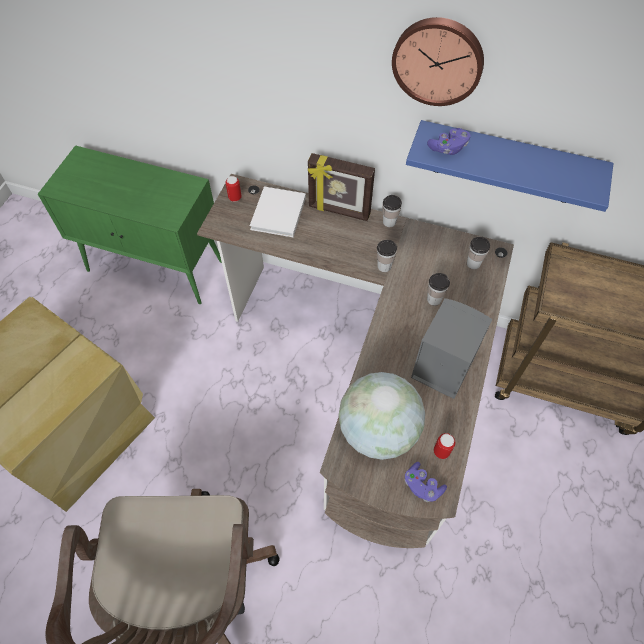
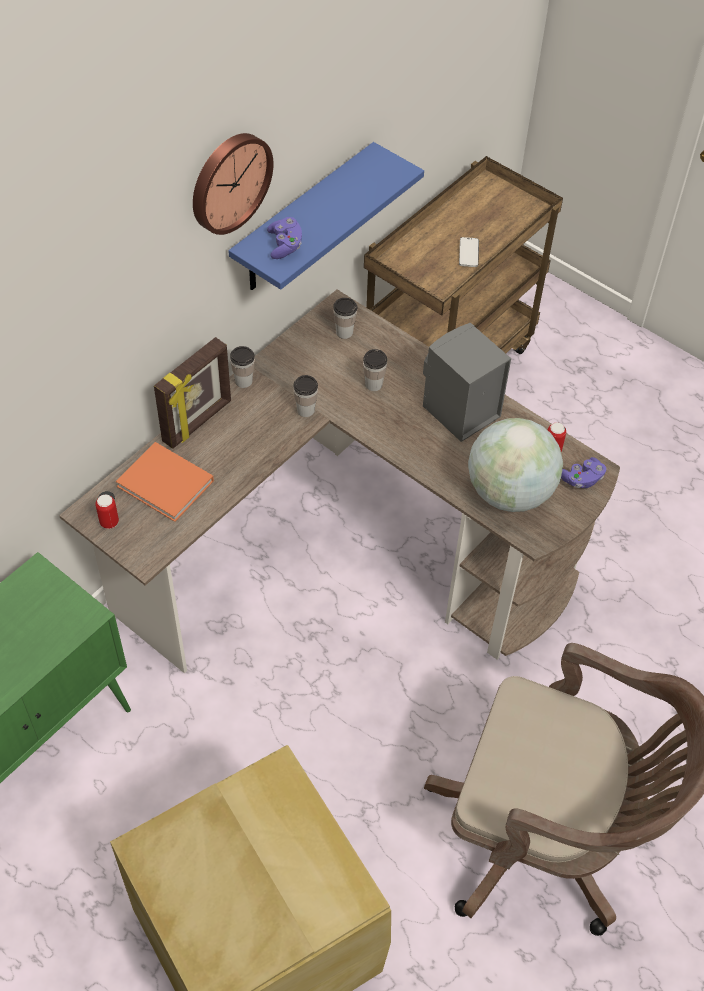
camera: 70 degrees left, 5 degrees down
(278, 215) = (167, 485): white book -> orange book
(615, 316) = (468, 253): none -> phone

